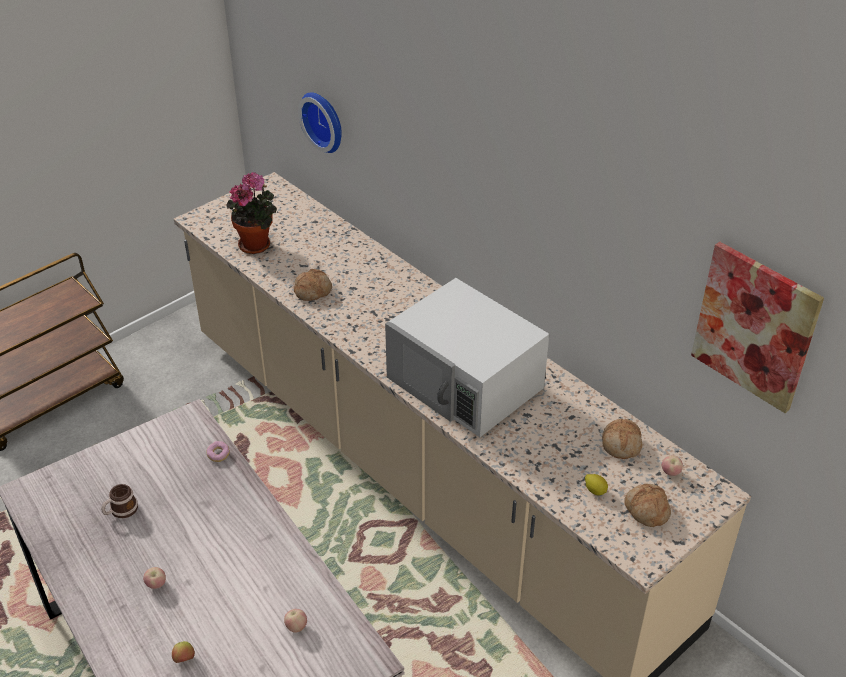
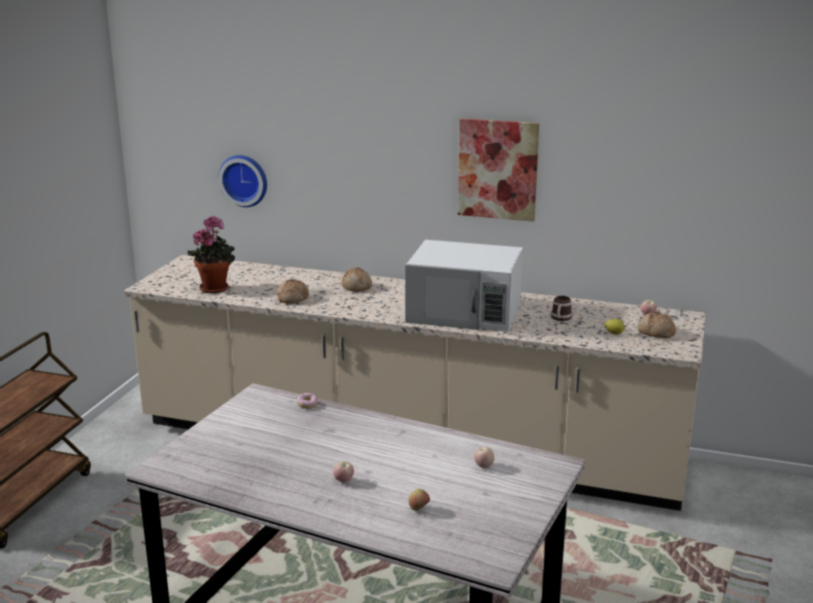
camera: 30 degrees left, 20 degrees down
(120, 511) = (260, 454): mug -> mug (560, 318)
(622, 444) = (602, 312): bread -> bread (356, 286)
(755, 326) = (685, 170): picture -> picture (498, 169)

